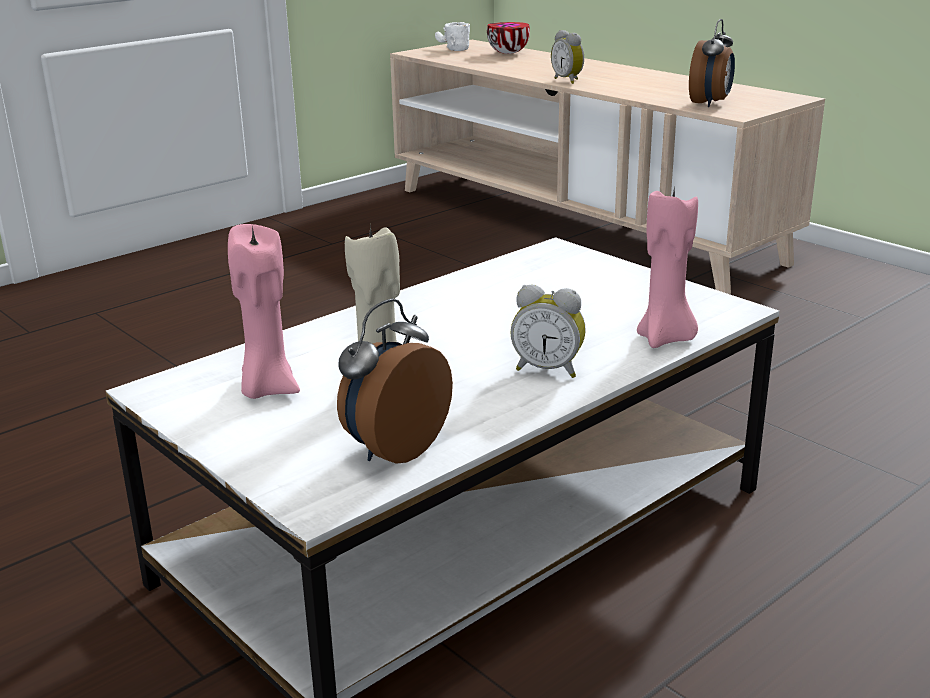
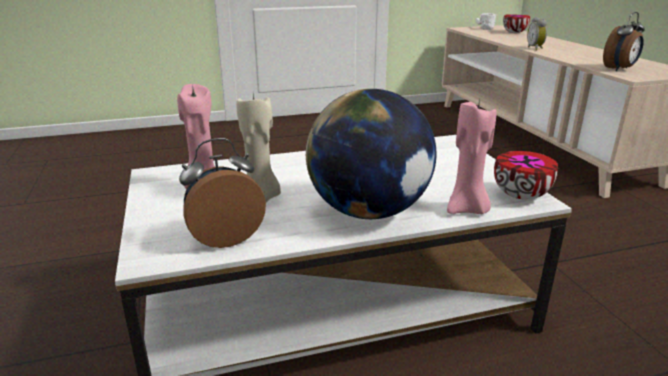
camera: 25 degrees right, 0 degrees up
(548, 369) = (369, 211): alarm clock -> globe
(713, 307) = (522, 196): none -> bowl

